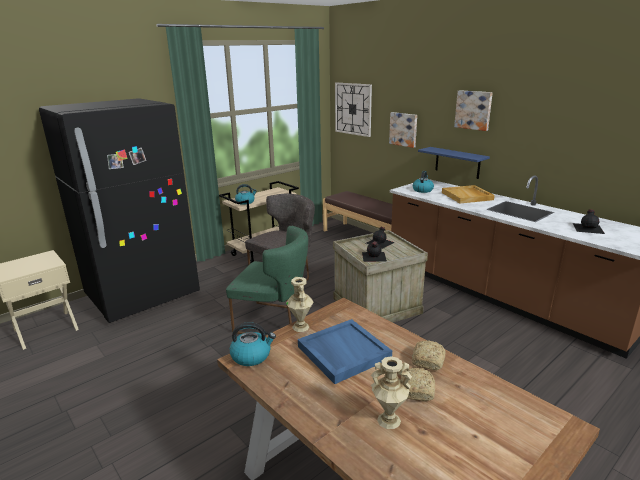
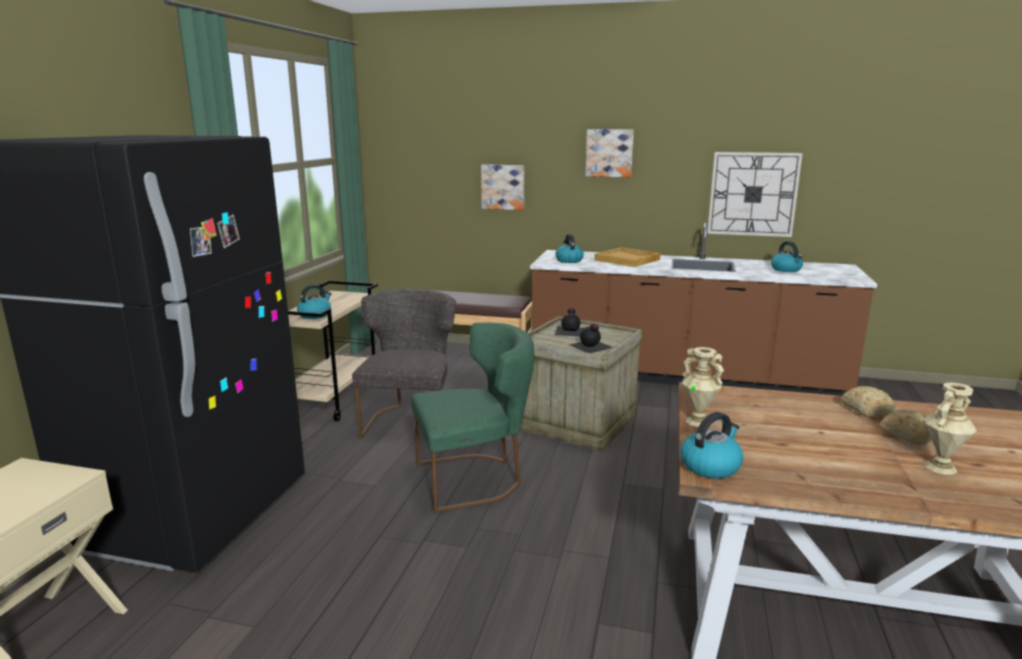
camera: 35 degrees left, 5 degrees down
(342, 352) = (787, 429): blue tray -> none
(353, 109) = (409, 165): wall clock -> wall clock (753, 194)
(457, 162) = (591, 222): blue shelf -> none
(588, 228) = (786, 269): black bottle -> kettle

